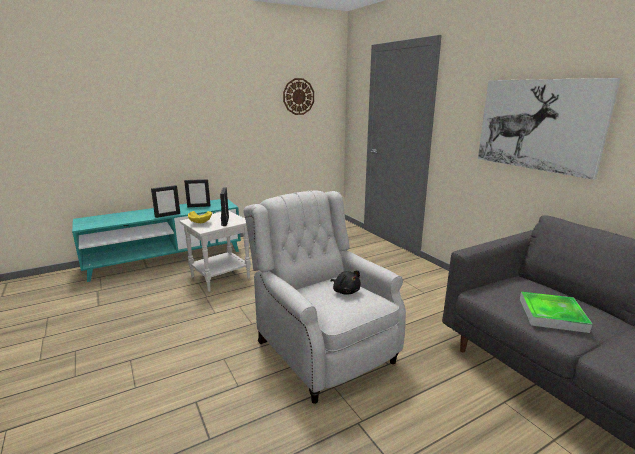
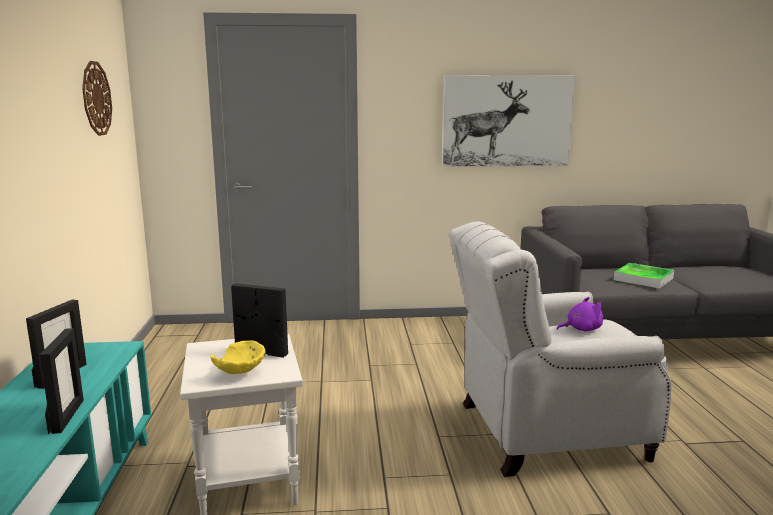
camera: 65 degrees left, 5 degrees down
(345, 291) = (581, 329): black plush toy -> purple plush toy

